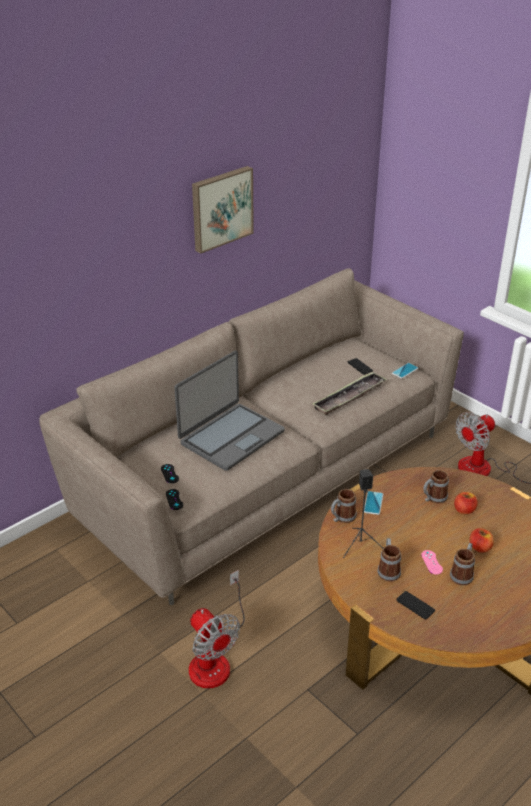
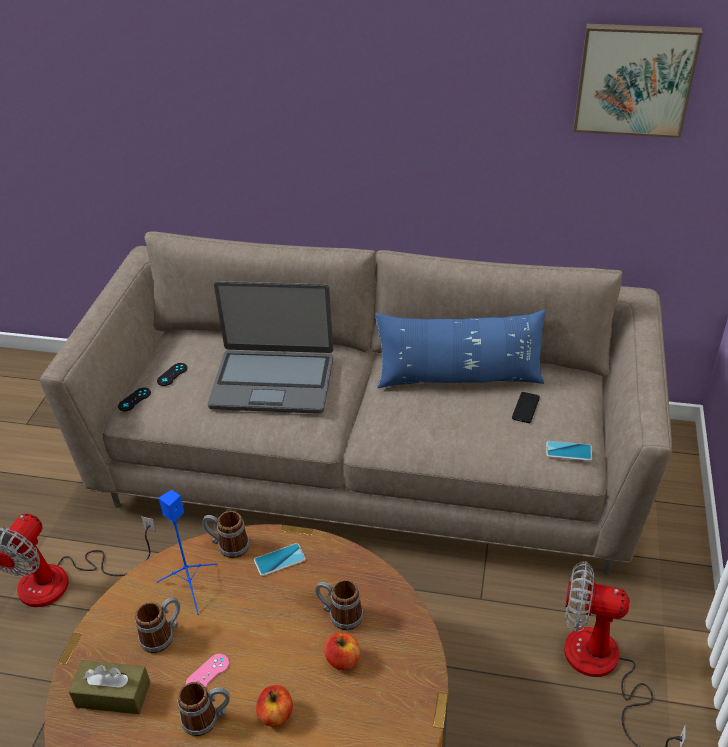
camera: 55 degrees right, 5 degrees up
(221, 208) = (421, 98): picture -> picture (634, 79)
(311, 375) = (459, 378): none -> blue pillow
(349, 397) = (449, 431): tray -> none
(361, 545) = (191, 587): black speaker -> blue speaker
(415, 605) = (113, 694): phone -> brown tissue box

